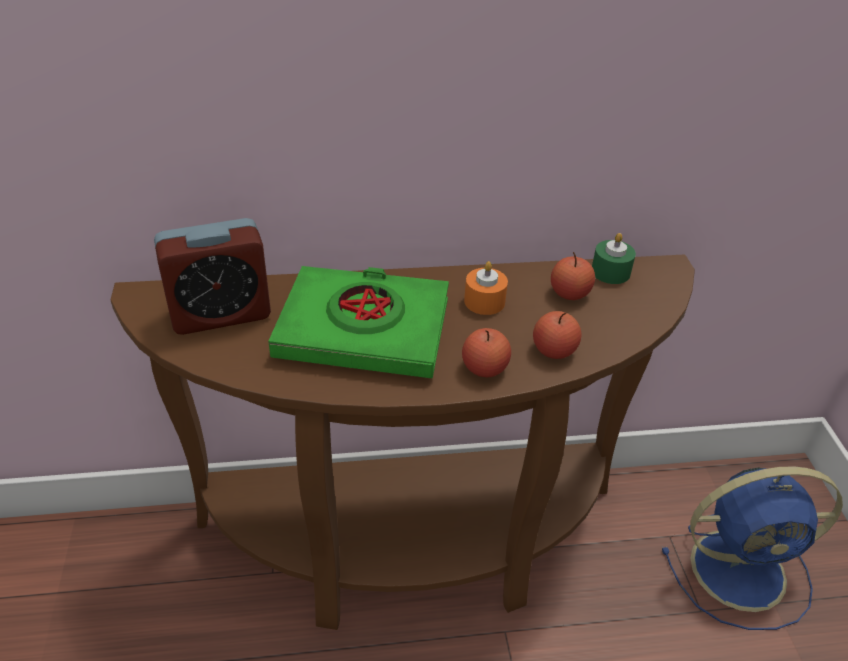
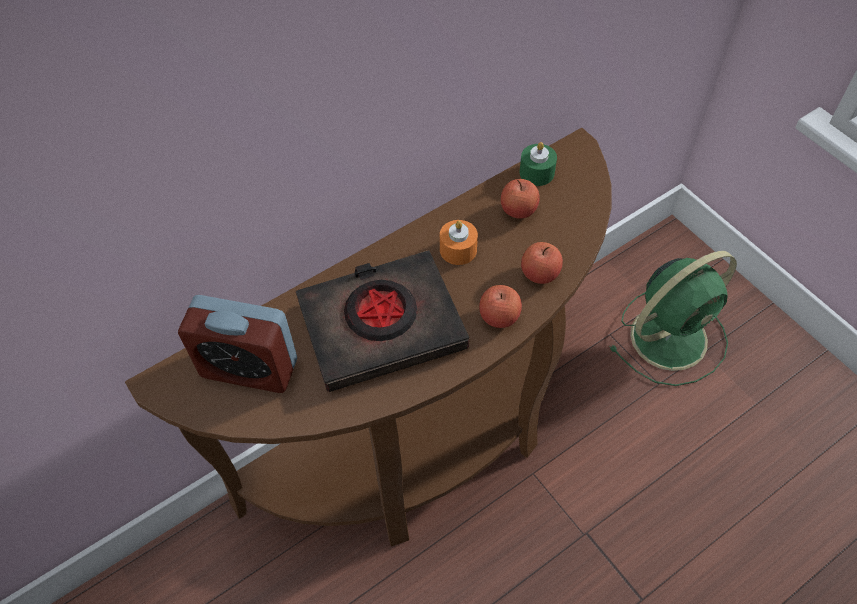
camera: 25 degrees left, 15 degrees up
(220, 314) = (249, 368): alarm clock -> alarm clock turned 60 degrees clockwise
(364, 330) = (381, 325): green book -> black book
(742, 569) = (671, 336): blue fan -> green fan

